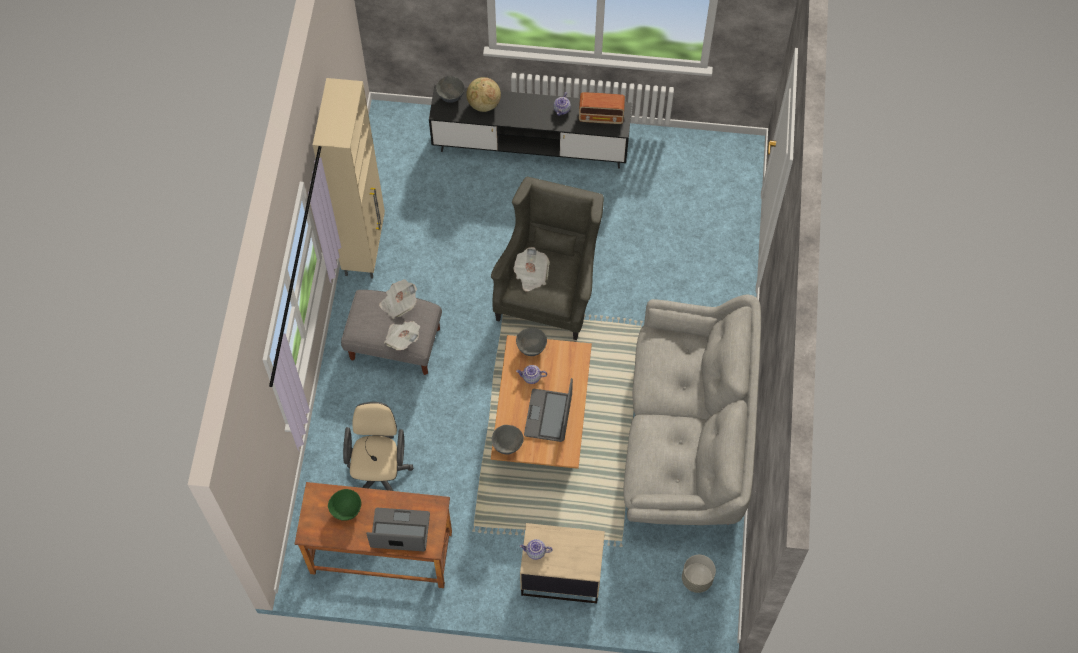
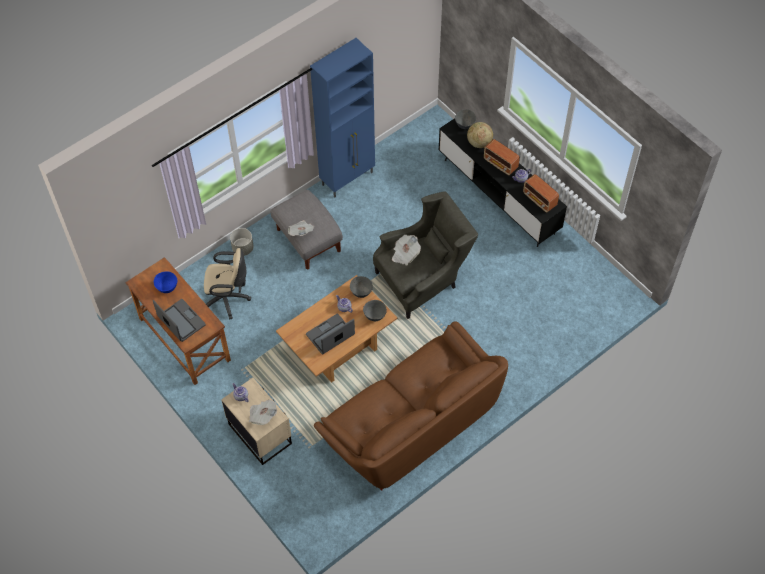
camera: 45 degrees right, 5 degrees down
(347, 511) = (167, 288): green bowl -> blue bowl
(365, 247) = (348, 178): beige cabinet -> blue cabinet
(380, 473) = (228, 299): beige office chair -> beige office chair turned 45 degrees clockwise
(399, 304) = (319, 213): newspaper -> newspaper (262, 415)
(507, 445) = (291, 331): grey bowl -> grey bowl (375, 316)
(527, 109) = (500, 164): none -> radio
(686, 435) = (411, 422): grey sofa -> brown sofa
(696, 579) = (330, 502): grey planter -> grey planter (243, 248)

